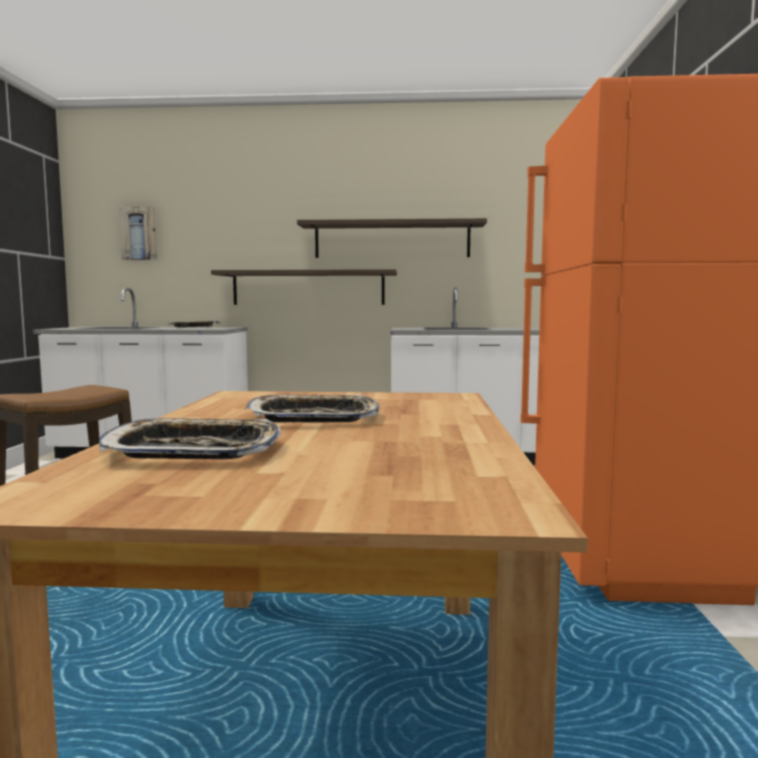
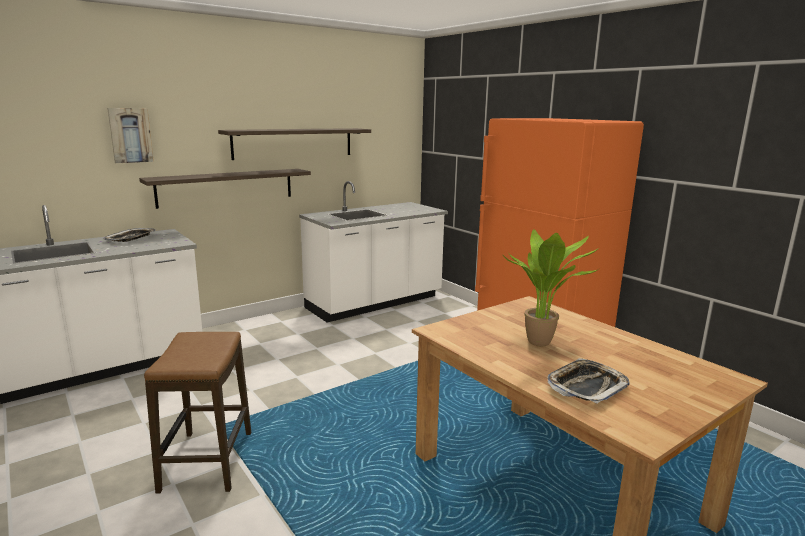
camera: 40 degrees left, 10 degrees up
(139, 234) = (34, 141): picture -> picture (130, 135)
(314, 418) = (543, 343): tray -> potted plant

